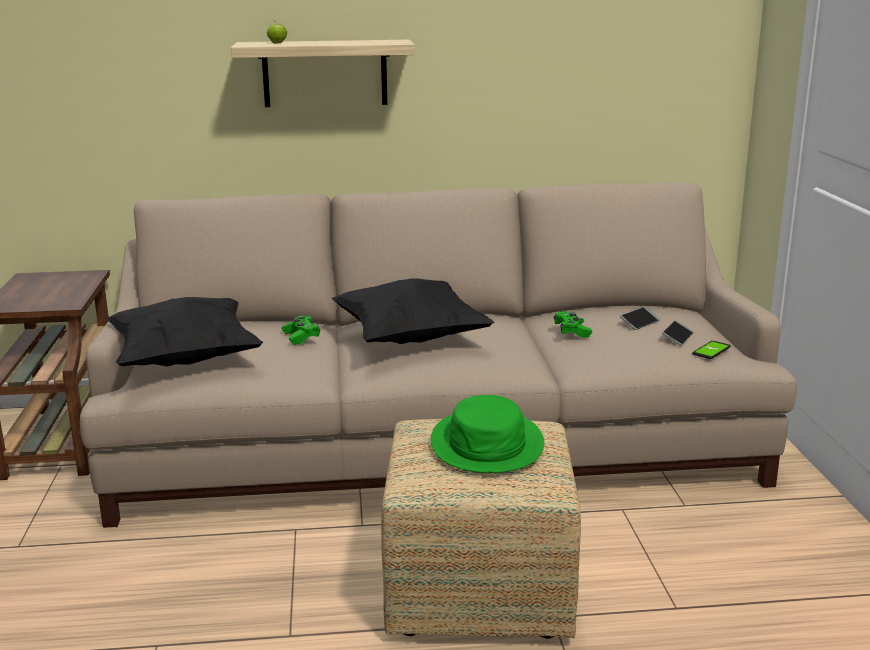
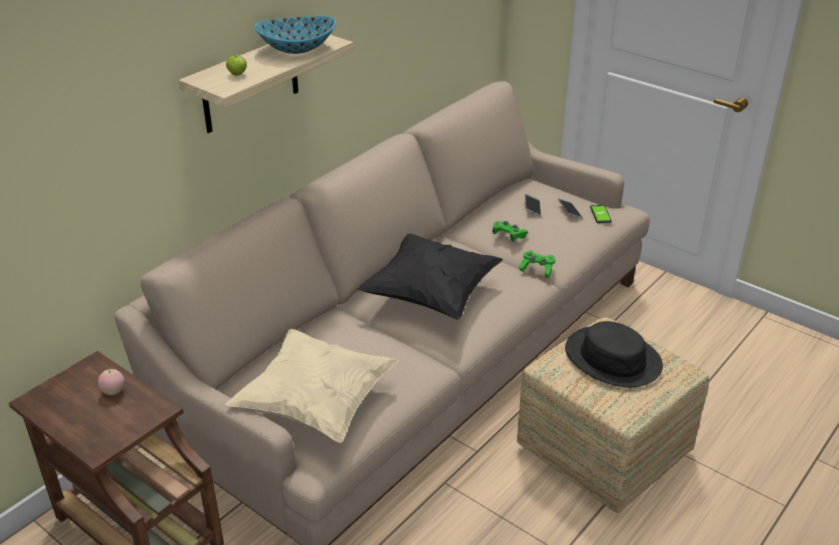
camera: 45 degrees left, 15 degrees up
(69, 288) = (113, 392): none -> apple
(185, 360) = (316, 404): black pillow -> beige pillow
(301, 337) = (355, 333): green game controller -> green game controller (537, 269)
(360, 42) = (297, 48): none -> bowl
(487, 444) = (613, 358): green hat -> black hat

